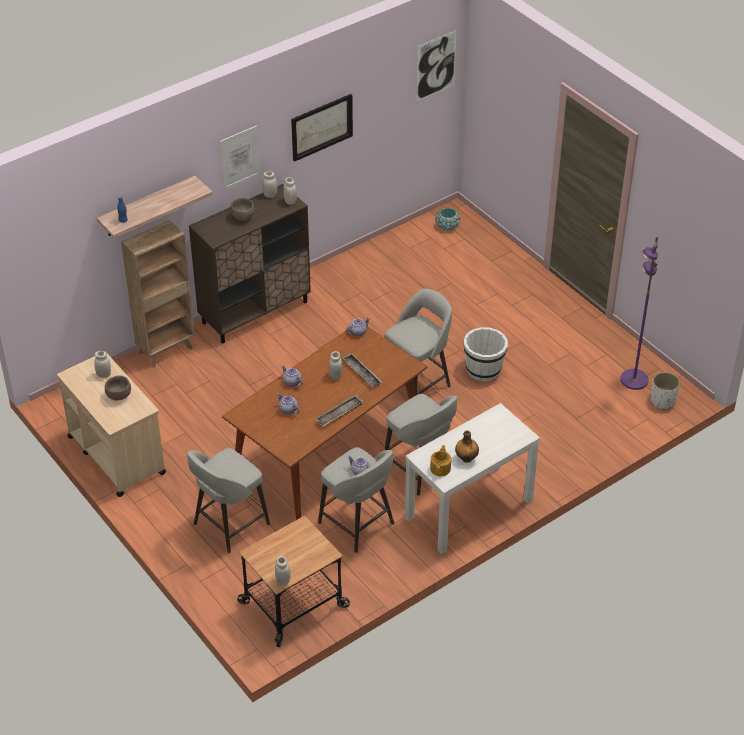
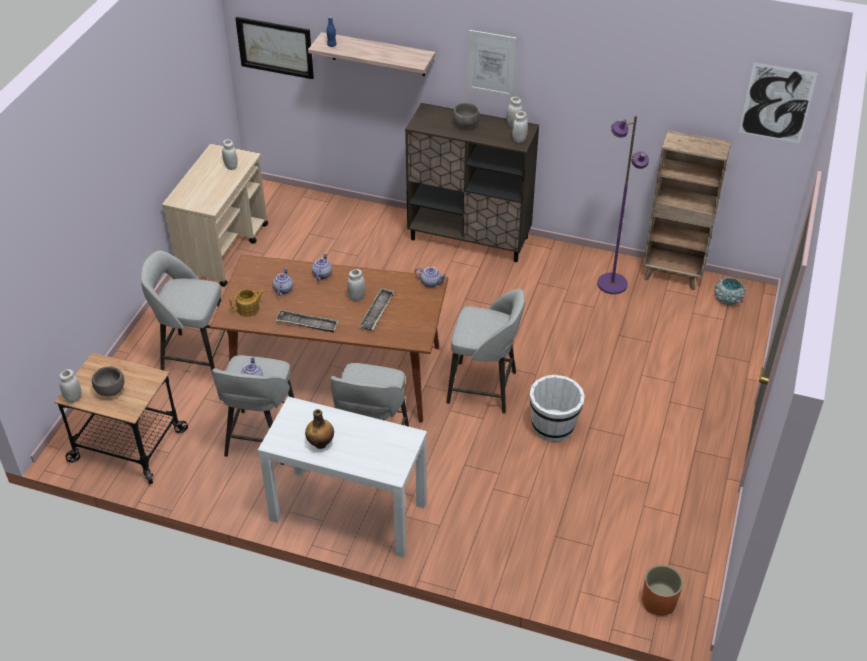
camera: 55 degrees right, 0 degrees up
(119, 396) = (213, 186): brown bowl -> brown bowl (111, 390)
(167, 350) = (371, 213): brown bookcase -> brown bookcase (672, 276)
(321, 127) = (600, 88): picture -> picture (275, 47)
(440, 468) = (290, 430): teapot -> teapot (249, 309)
(633, 380) = (665, 558): purple floor lamp -> purple floor lamp (611, 283)
(662, 401) = (658, 602): white planter -> orange planter

